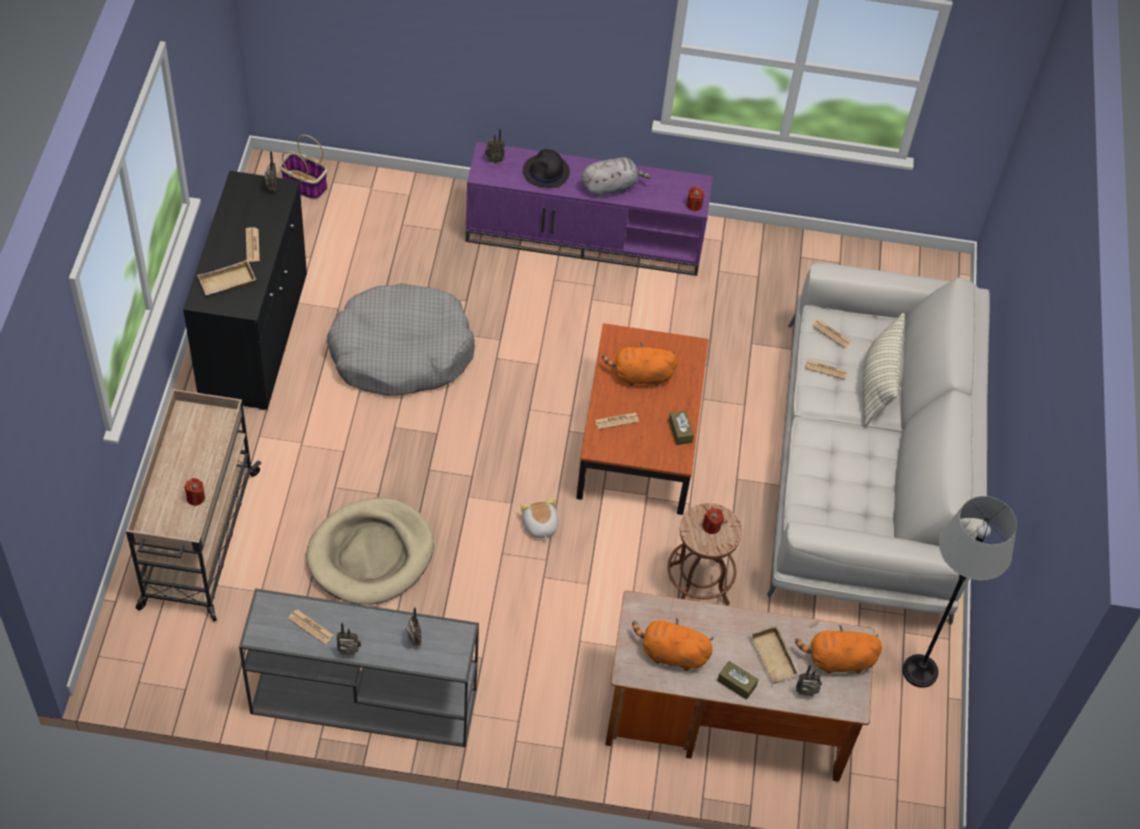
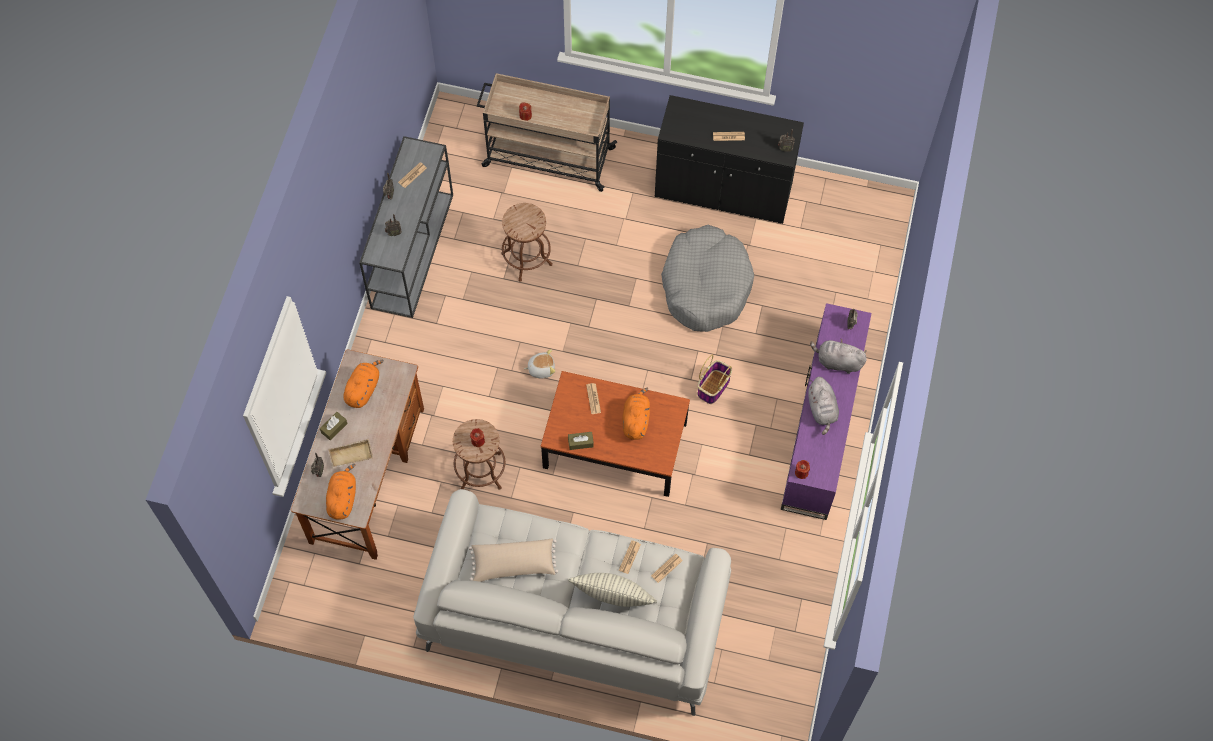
camera: 100 degrees right, 10 degrees up
(227, 283) = (692, 120): beige tray -> none
(303, 185) = (876, 224): basket -> basket (713, 386)
(371, 554) = (527, 259): beige dog bed -> brown stool
(546, 172) = (837, 362): black hat -> grey plush toy
(861, 487) = (513, 564): none -> beige pillow
(920, 671) = (388, 619): grey floor lamp -> none

